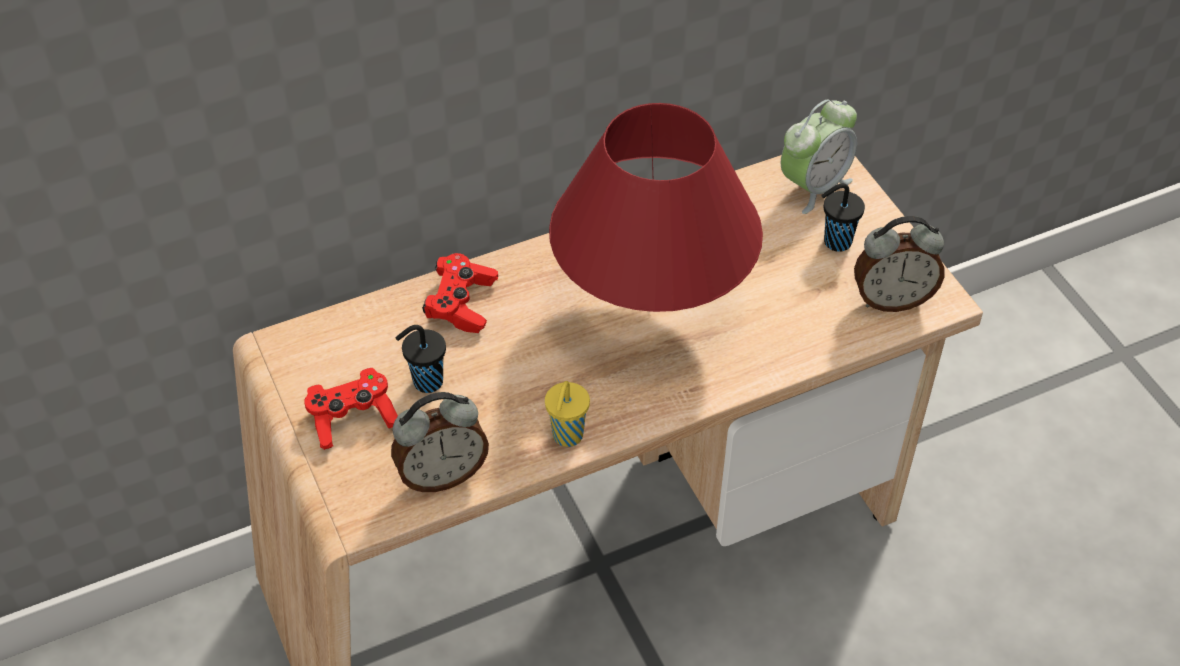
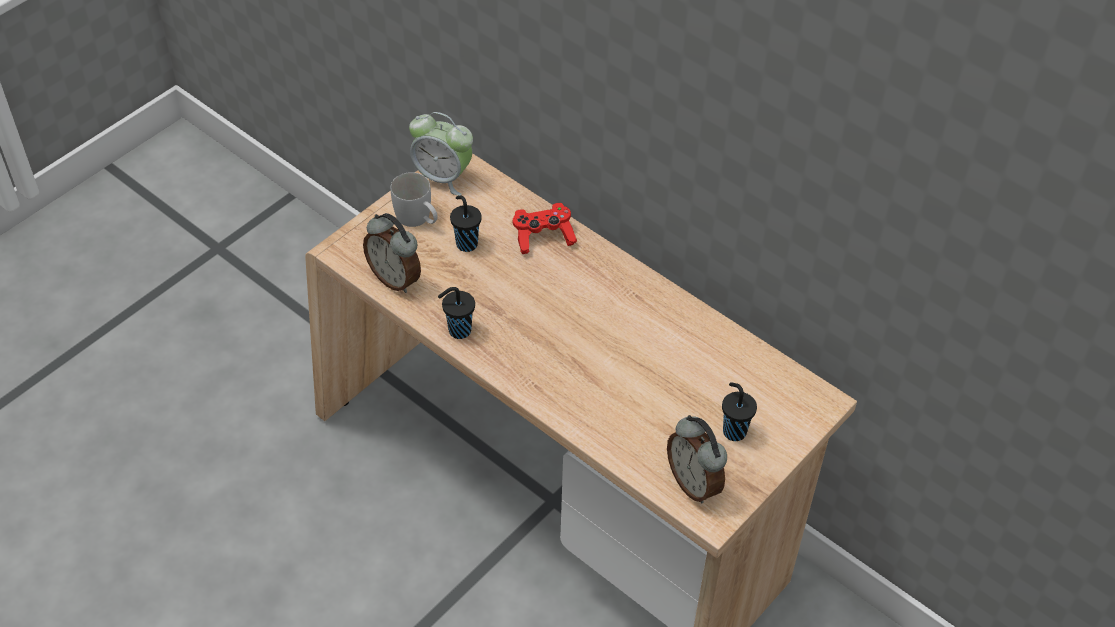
camera: 65 degrees right, 0 degrees up
(352, 418) = (418, 219): red game controller -> white mug
(567, 437) = (458, 331): yellow cup -> black cup
(651, 306) = (600, 339): red table lamp -> none
(814, 186) = (786, 400): alarm clock -> alarm clock (442, 177)

